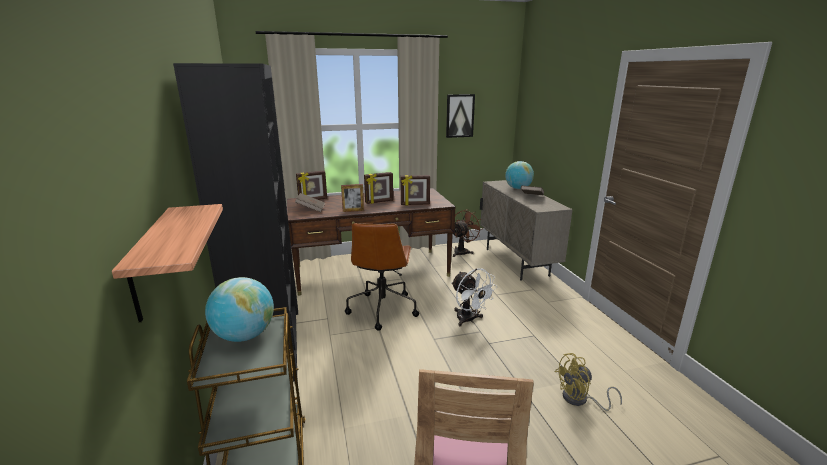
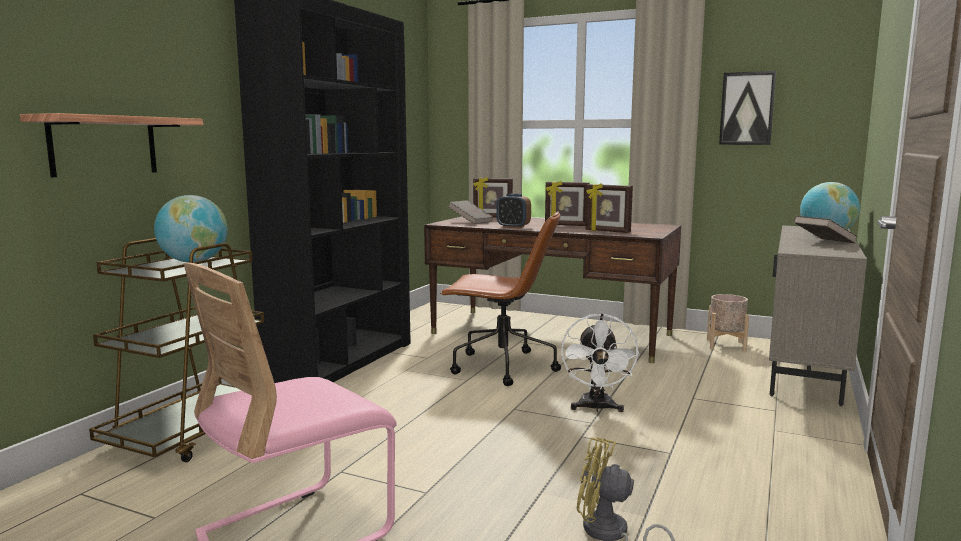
camera: 40 degrees right, 10 degrees down
(353, 210) = (513, 227): picture frame -> alarm clock
(382, 309) = (501, 367): brown office chair -> brown office chair turned 120 degrees counterclockwise
(463, 251) = (726, 345): brown fan -> beige planter

